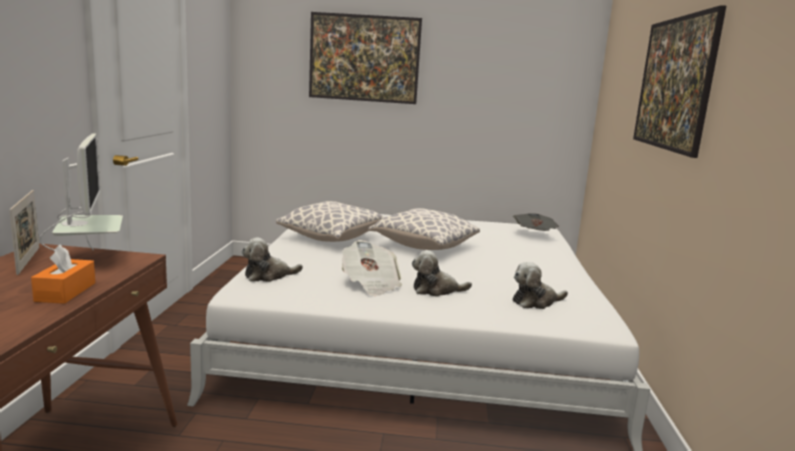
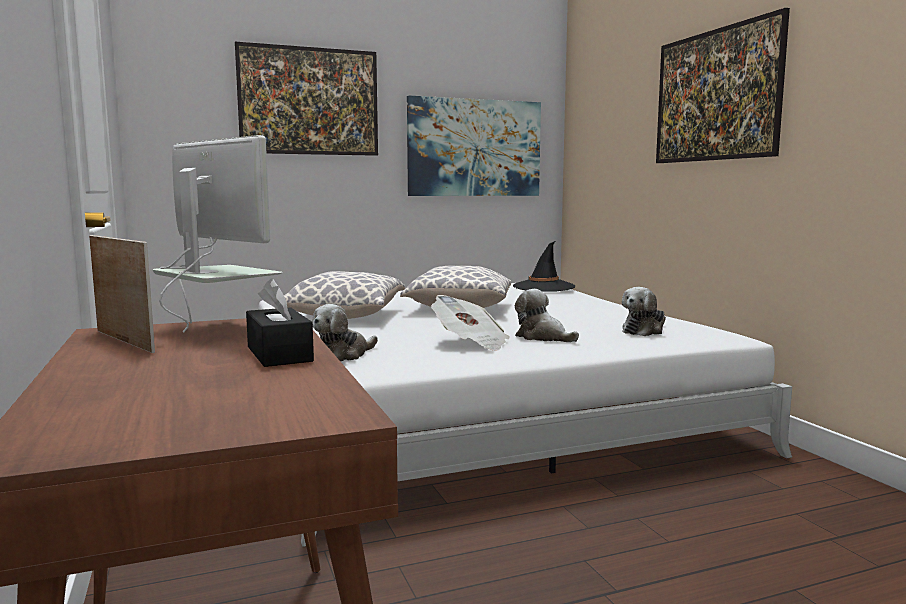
camera: 25 degrees left, 5 degrees down
(65, 292) = (279, 354): orange tissue box -> black tissue box
(436, 290) = (543, 337): plush toy -> plush toy turned 75 degrees clockwise
(504, 102) = (474, 148): none -> picture
(534, 234) = (543, 287): newspaper -> black hat

